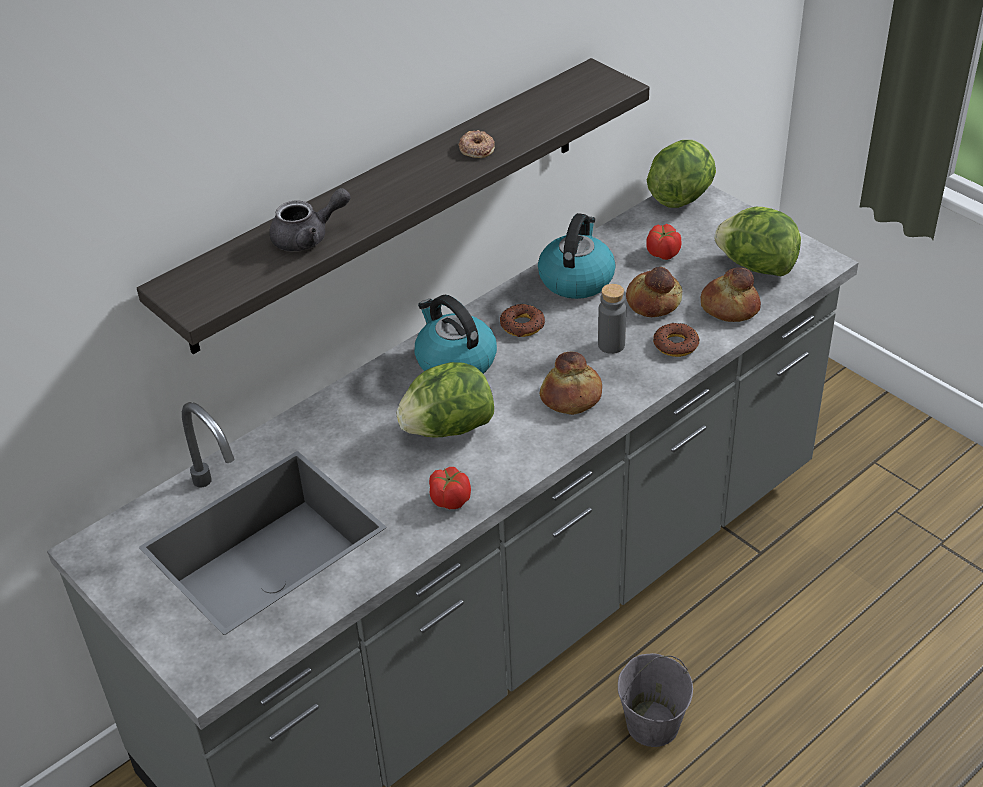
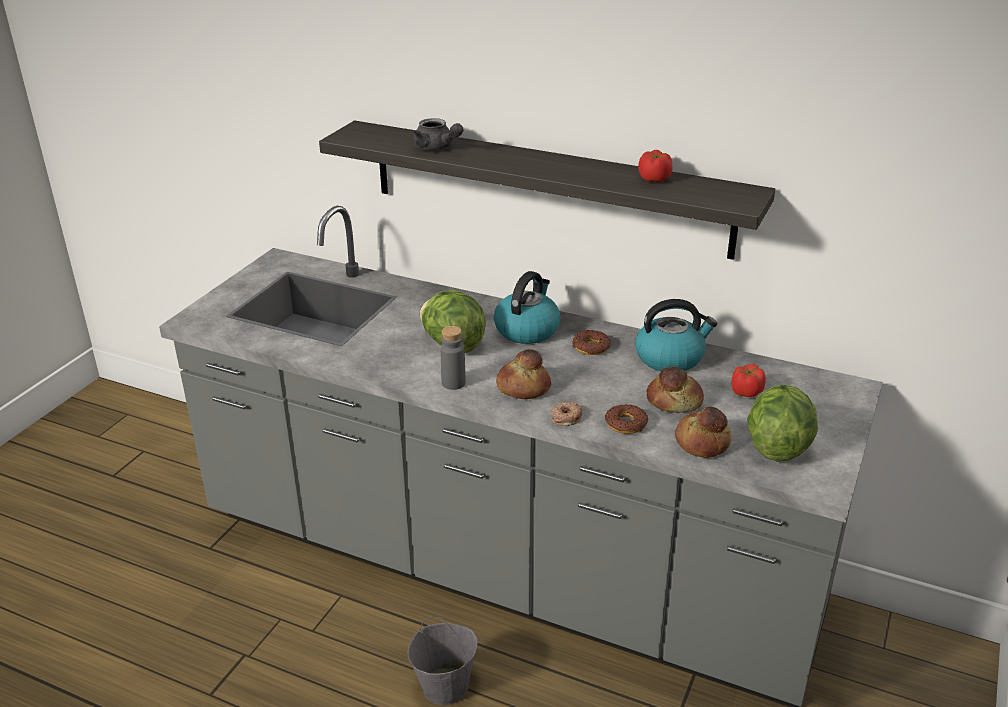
camera: 65 degrees right, 10 degrees down
(450, 499) = (380, 362): tomato -> tomato (654, 179)
(476, 148) = (592, 173): donut -> donut (565, 417)
(611, 345) = (600, 392): grey bottle -> grey bottle (453, 383)
(681, 196) = (840, 384): lettuce -> none

